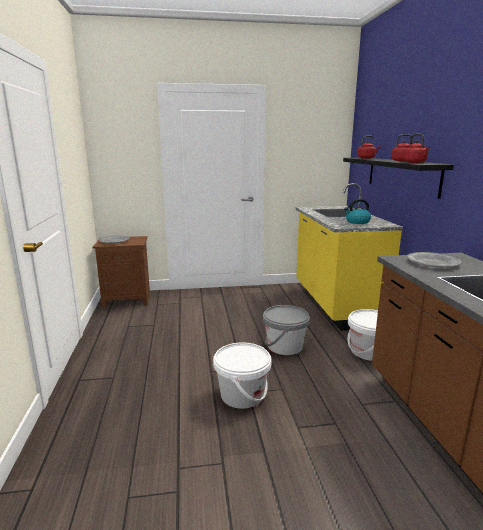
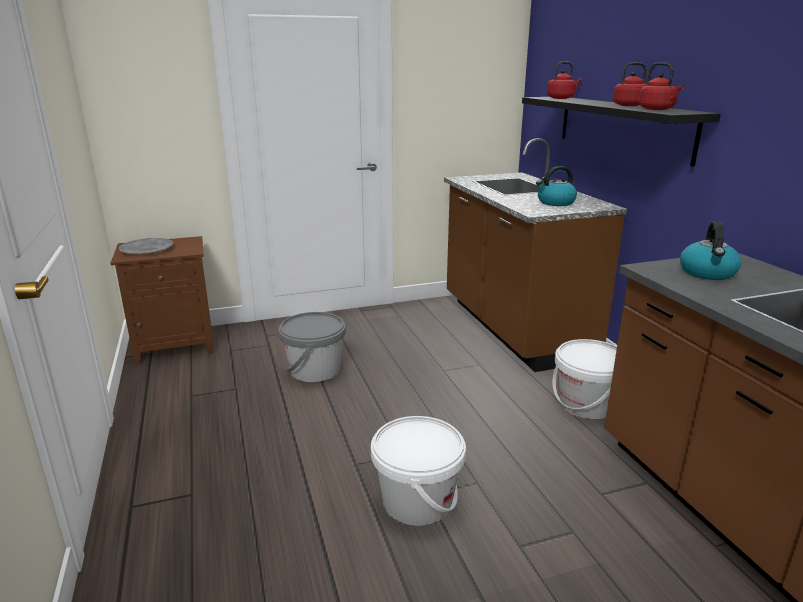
camera: 10 degrees left, 5 degrees up
(284, 346) = (459, 407): grey bucket -> grey bucket (314, 370)
(335, 304) = (513, 329): yellow counter -> brown counter
(433, 263) = (708, 273): grey plate -> kettle

